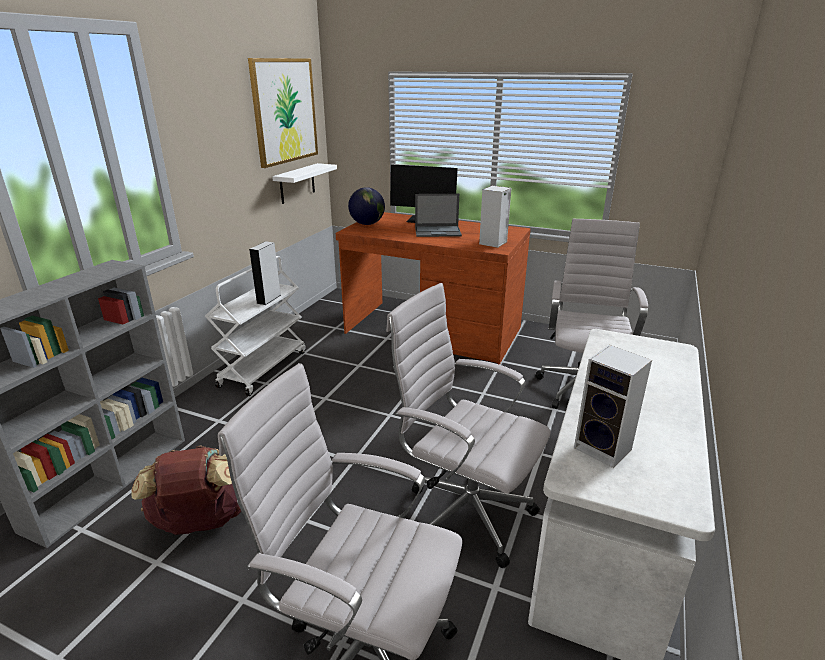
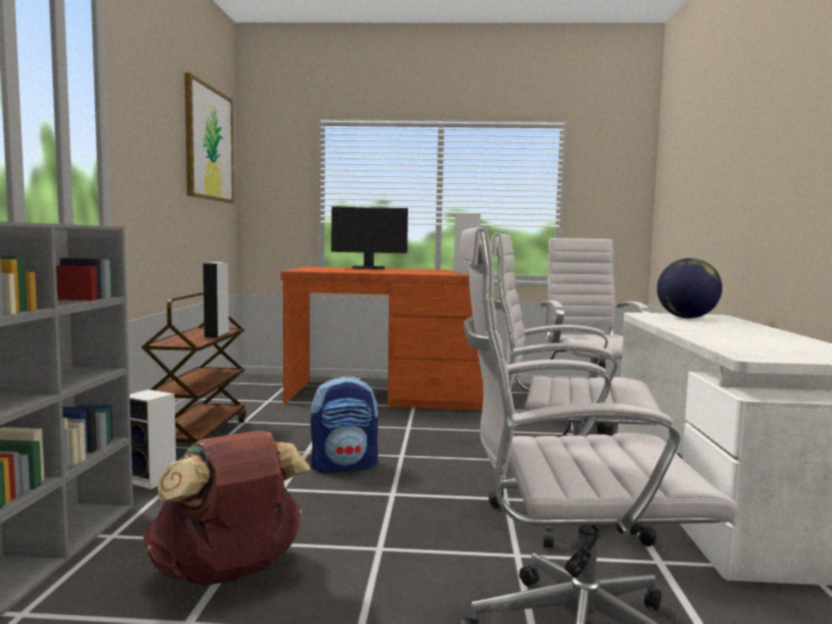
camera: 20 degrees left, 20 degrees down
(263, 368) = (198, 437): white cart -> brown cart
(297, 183) = (214, 229): white shelf -> none
(340, 420) = (344, 466): none -> backpack
(367, 224) = (309, 269): globe -> globe (686, 318)
(438, 231) = (397, 270): laptop -> none
(605, 449) = (752, 346): speaker -> speaker (152, 480)

